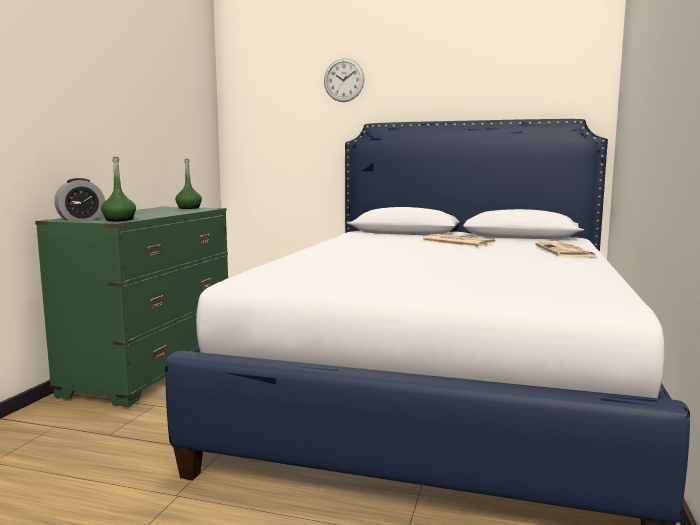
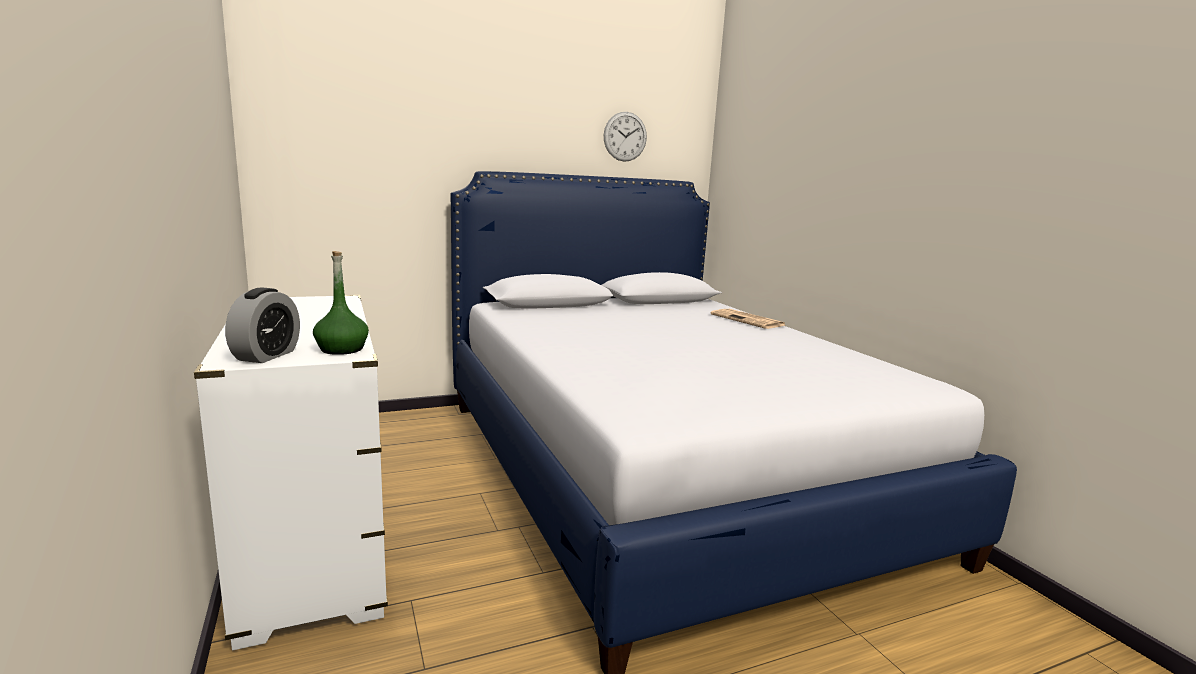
camera: 40 degrees left, 5 degrees up
(152, 369) = (313, 548): green dresser -> white dresser
(189, 208) = (309, 300): green bottle -> none
(344, 80) = (440, 112): wall clock -> wall clock (625, 136)
(456, 242) = (637, 316): newspaper -> none

